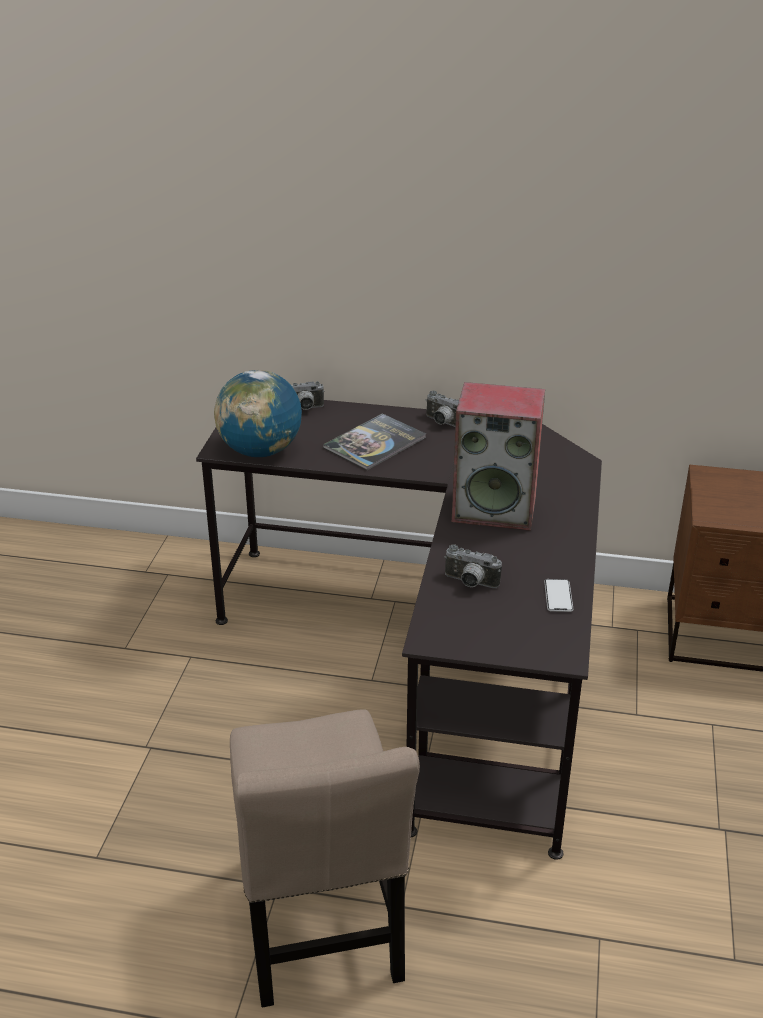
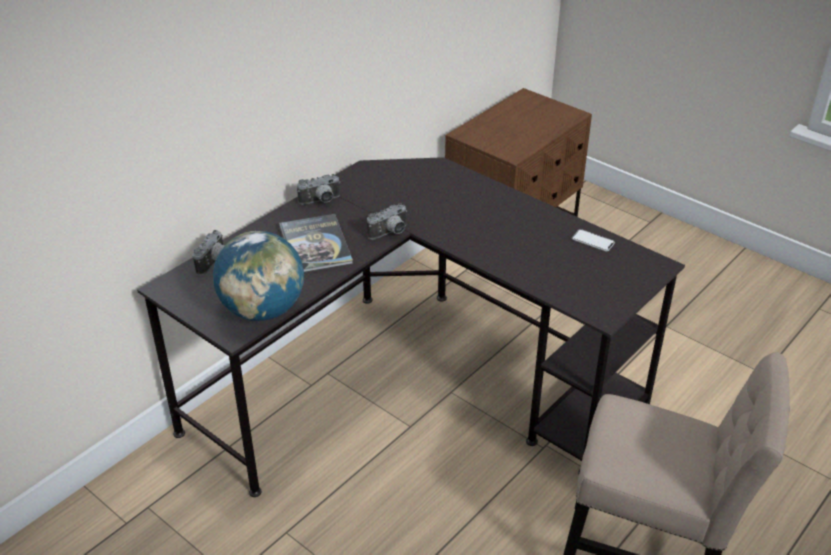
camera: 60 degrees left, 5 degrees up
(469, 583) = (549, 272): camera -> camera (390, 233)
(495, 509) = (465, 225): speaker -> none

